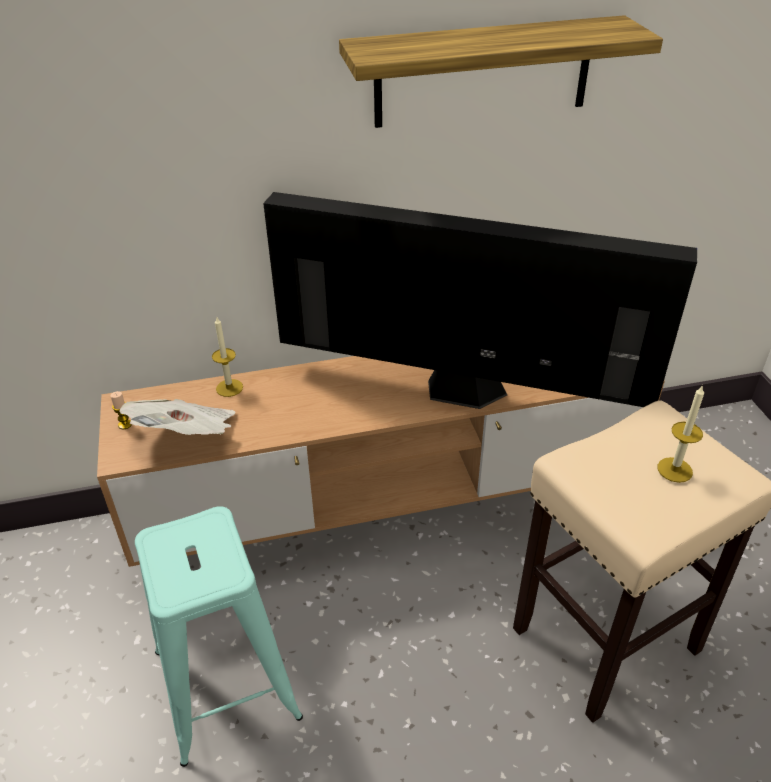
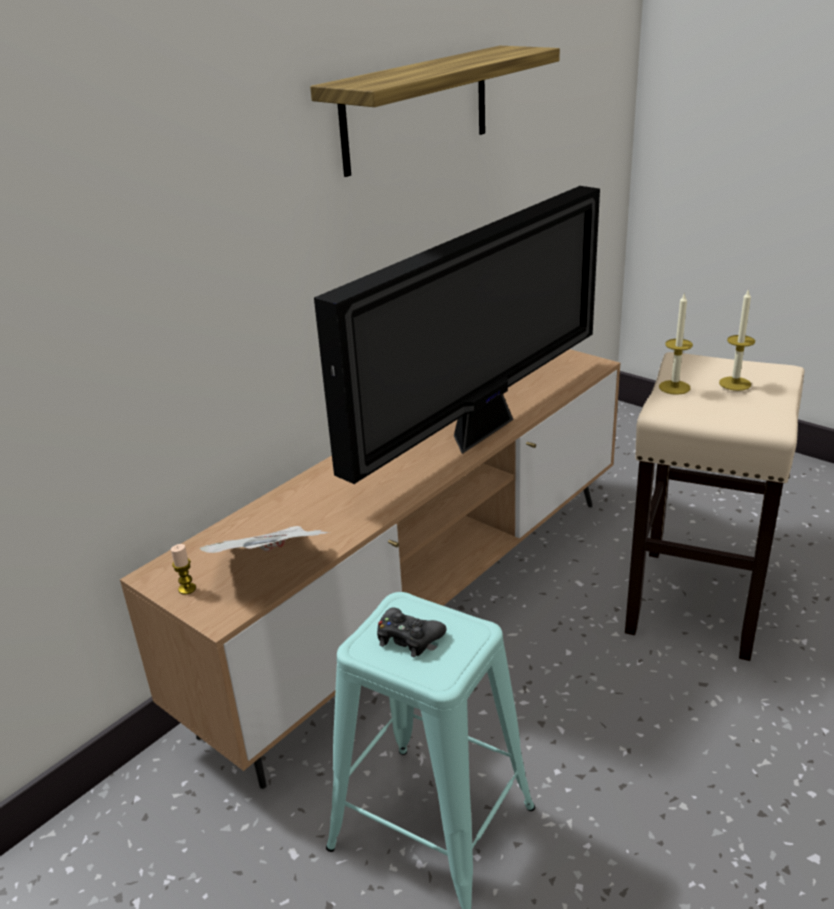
camera: 35 degrees left, 10 degrees down
(188, 550) = (408, 638): none -> black game controller
(229, 388) = (263, 513): candle -> candle (674, 387)
(459, 394) = (482, 430): television -> television turned 150 degrees clockwise

